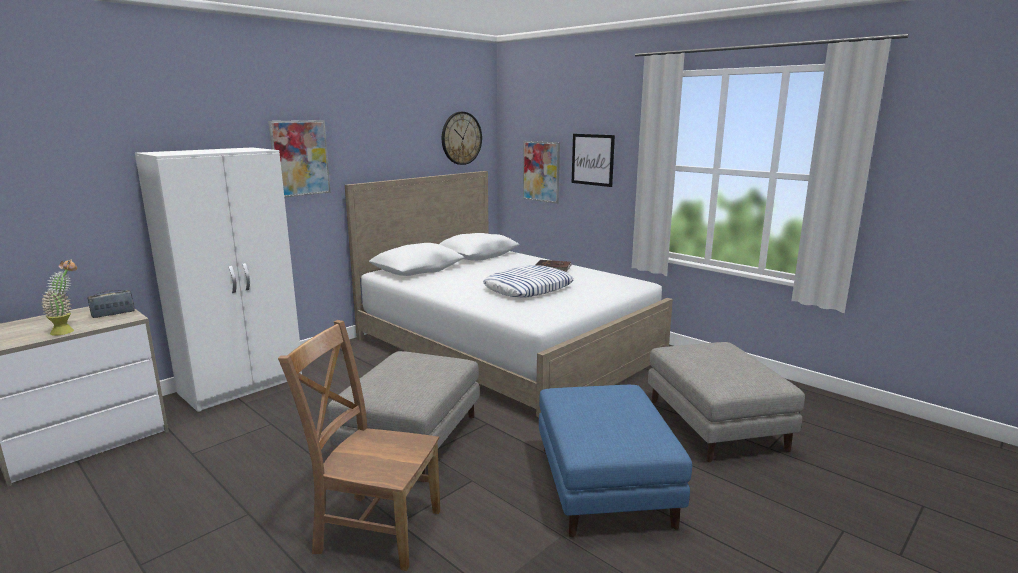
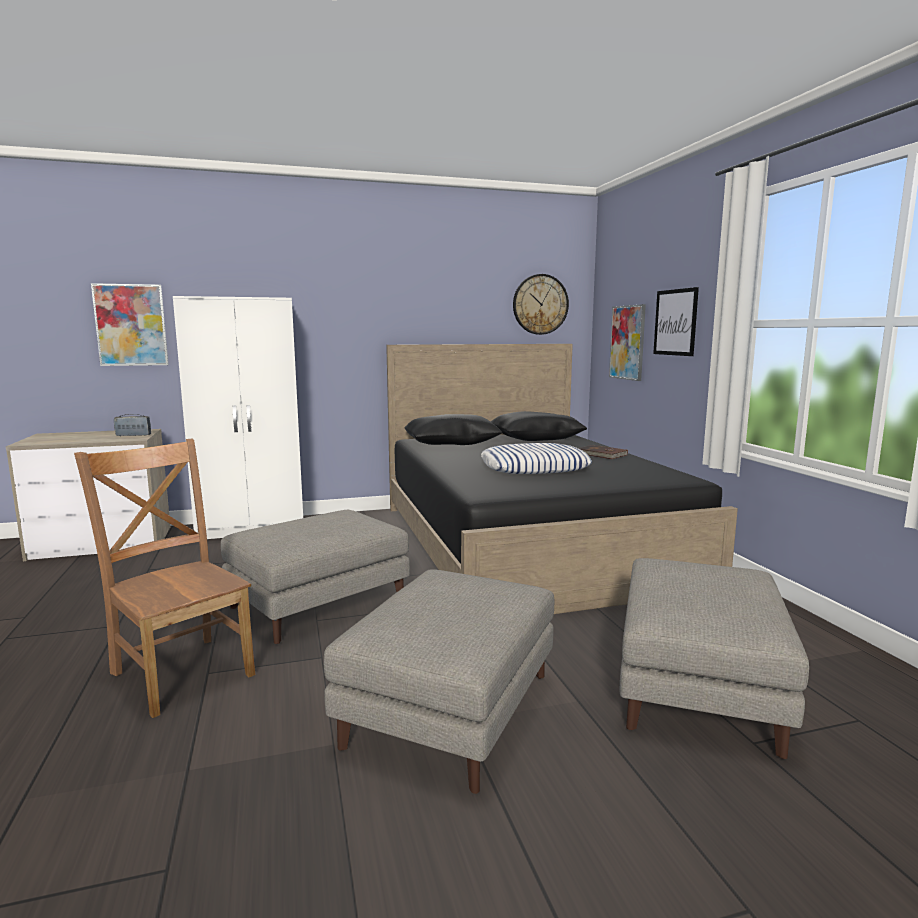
camera: 30 degrees right, 5 degrees down
(68, 330) = (86, 440): potted plant -> none
(300, 158) = (340, 314): picture -> picture (131, 325)
(507, 346) = (529, 542): white bed -> black bed
(605, 487) = (450, 712): blue ottoman -> grey ottoman

